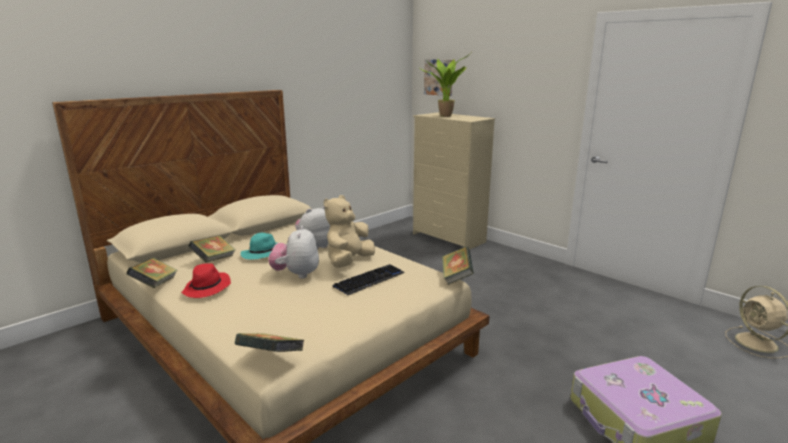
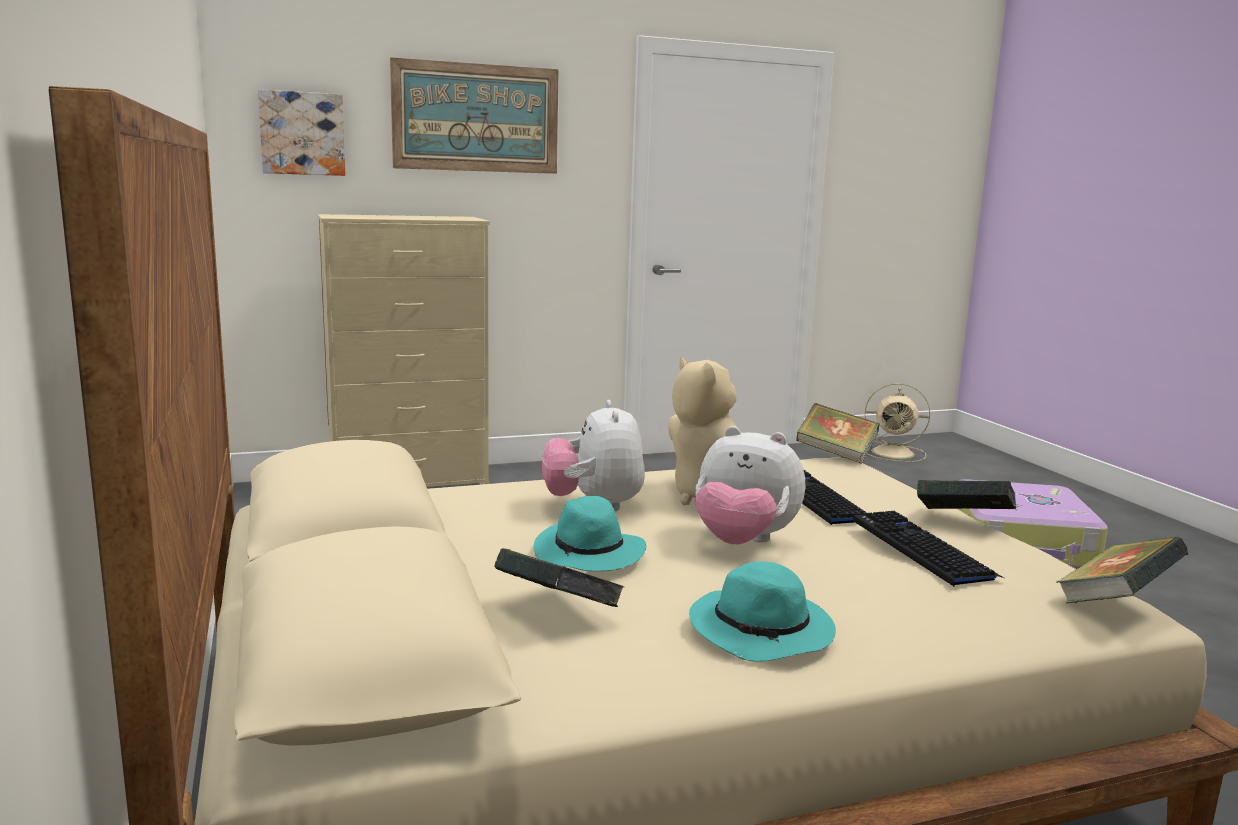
camera: 65 degrees left, 5 degrees down
(155, 285) = (677, 702): book -> book (962, 521)
(207, 288) = (763, 632): red hat -> turquoise hat
(306, 306) = (921, 549): none -> keyboard
(446, 116) = (386, 216): potted plant -> none
(505, 68) = (476, 118): none -> picture

